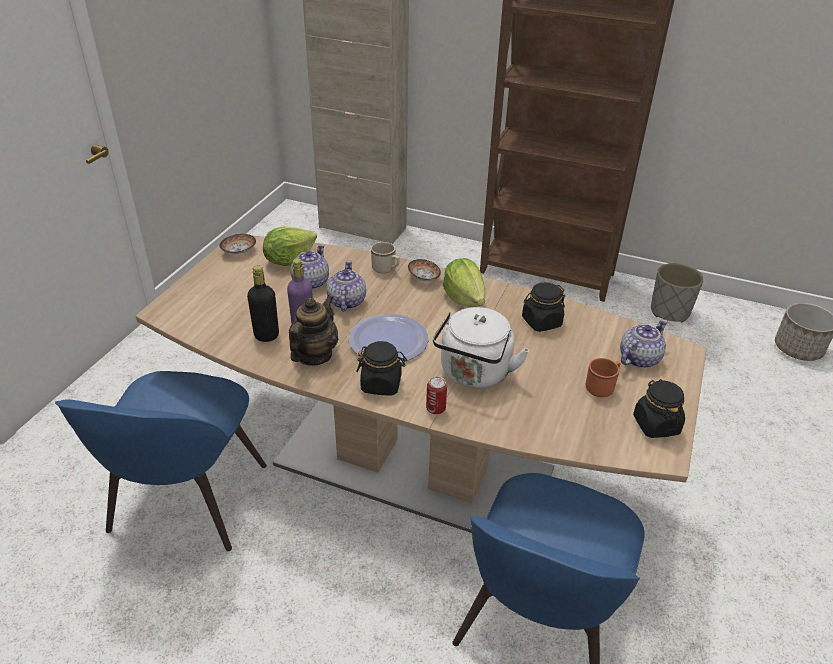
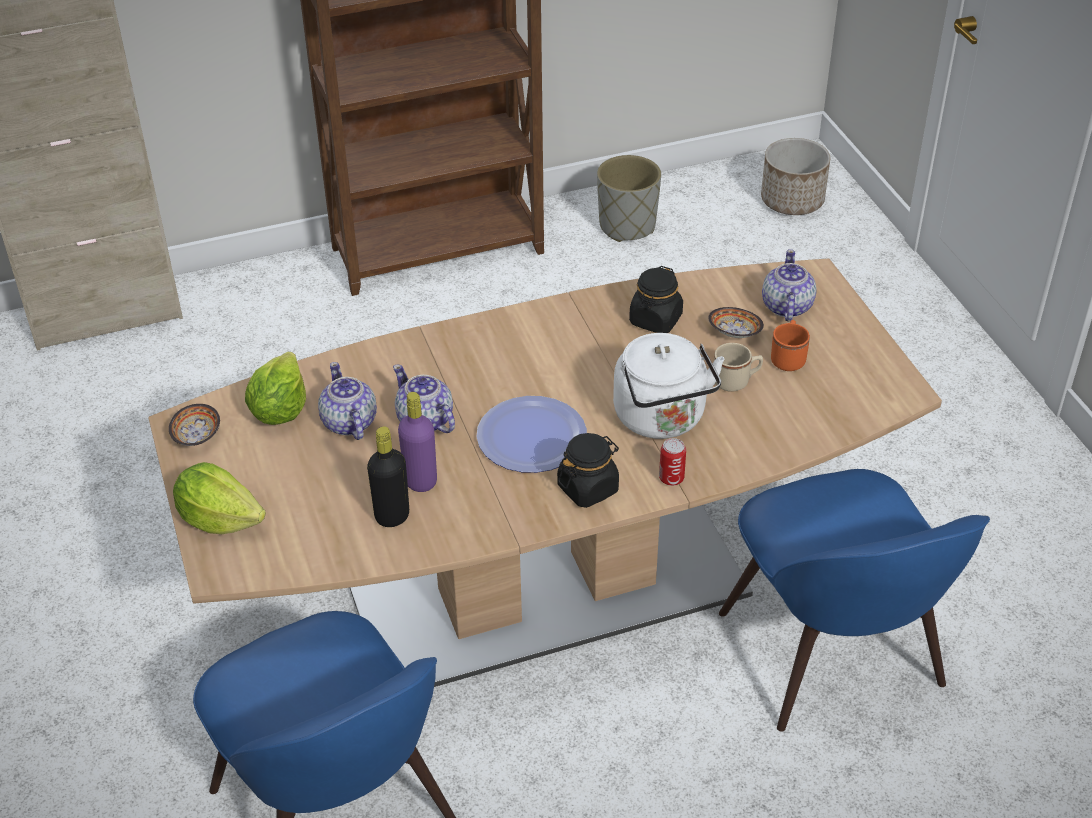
camera: 40 degrees left, 5 degrees up
(314, 355) = (477, 504): teapot -> none
(386, 269) = (414, 353): beige mug -> beige mug (736, 381)
(424, 278) = (471, 339): bowl -> bowl (734, 333)
(464, 298) = (546, 339): lettuce -> lettuce (220, 519)
(656, 425) = (870, 367): black jar -> none

